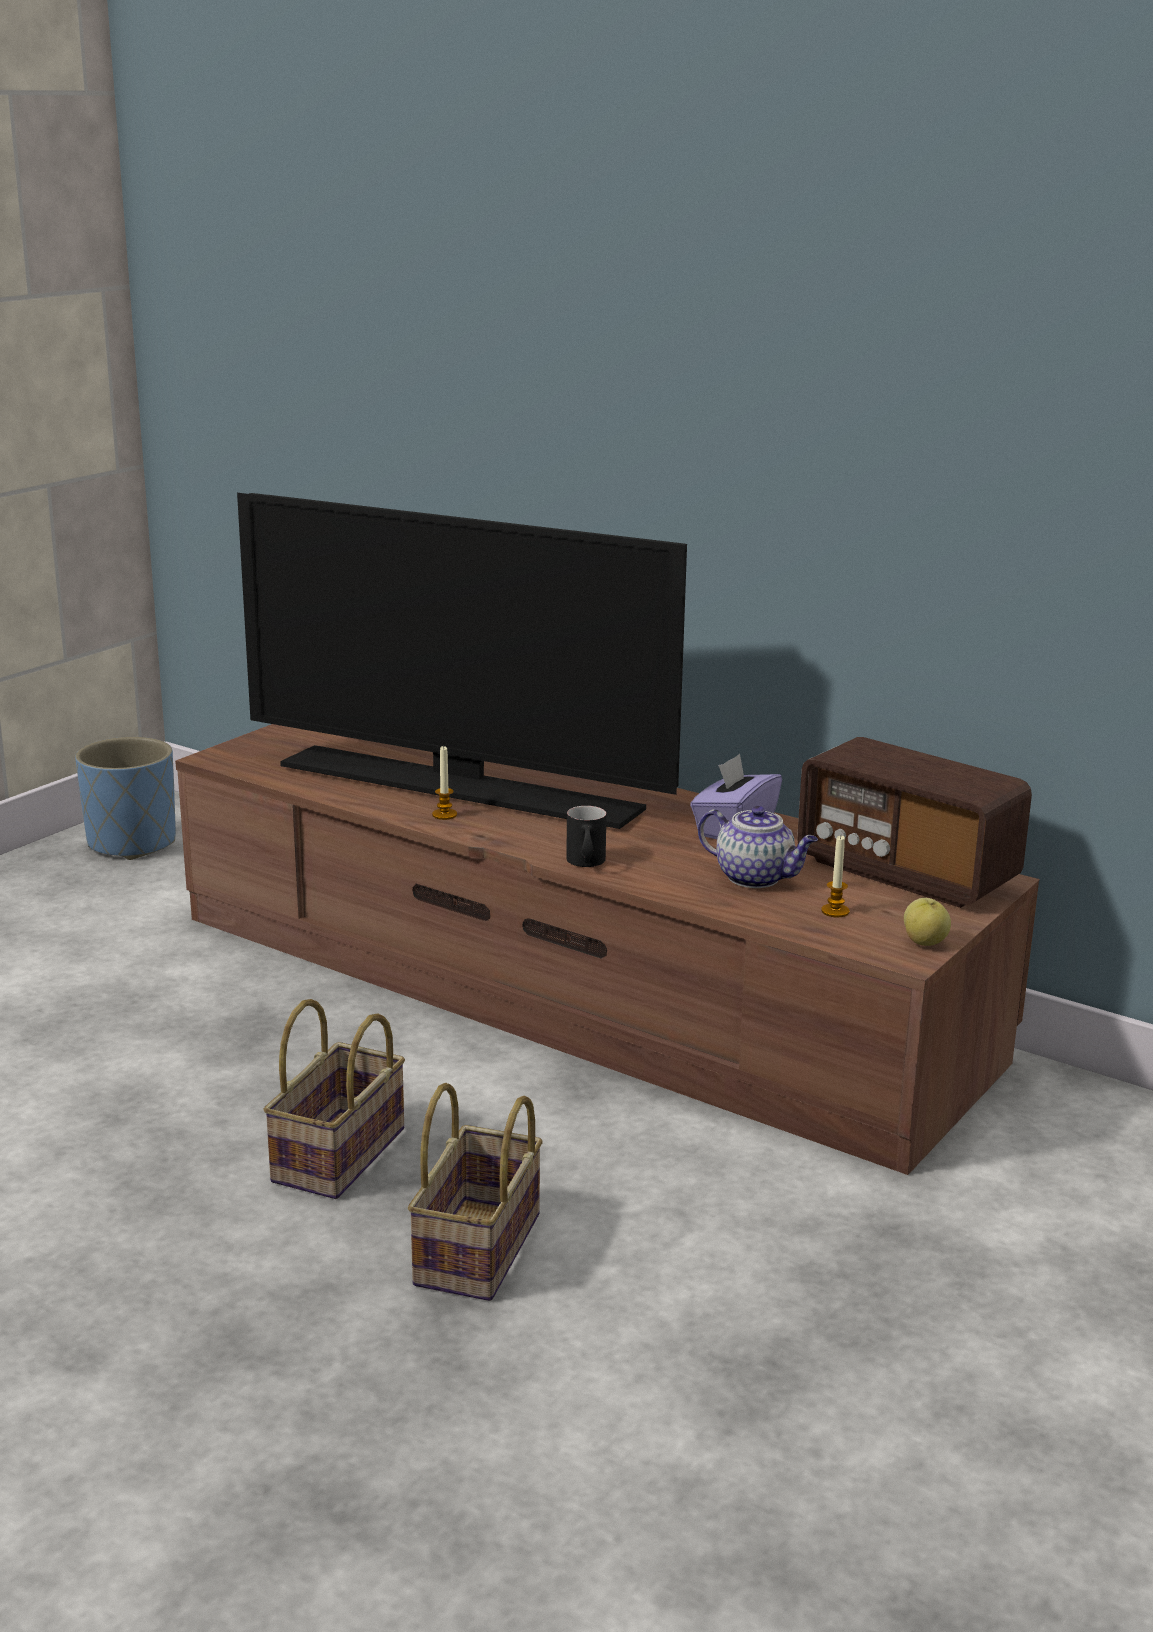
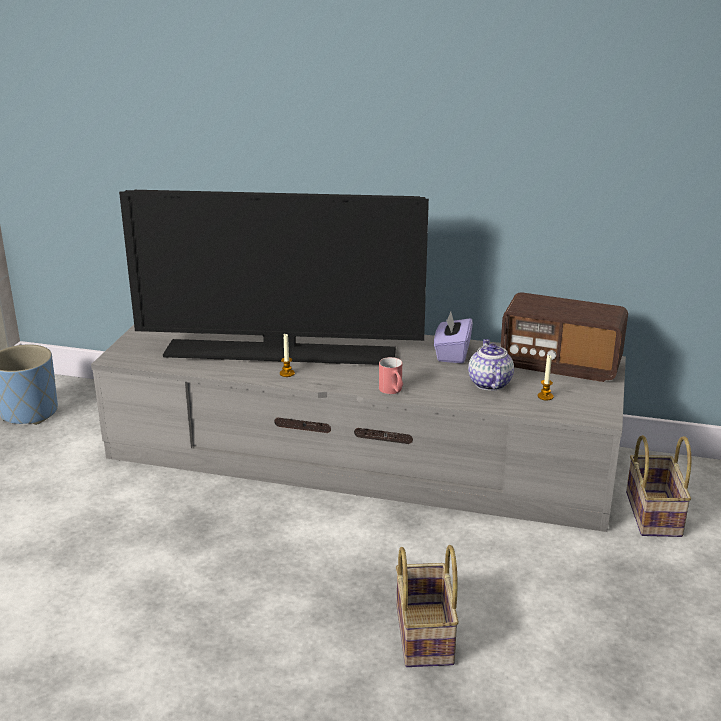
camera: 20 degrees left, 5 degrees up
(340, 1158) = (307, 597): basket -> basket (655, 515)
(577, 985) = (362, 455): brown tv stand -> grey tv stand
(586, 864) = (392, 391): black mug -> red mug
(756, 878) = (489, 383): teapot -> teapot turned 105 degrees counterclockwise
(925, 942) = (604, 406): apple -> none

